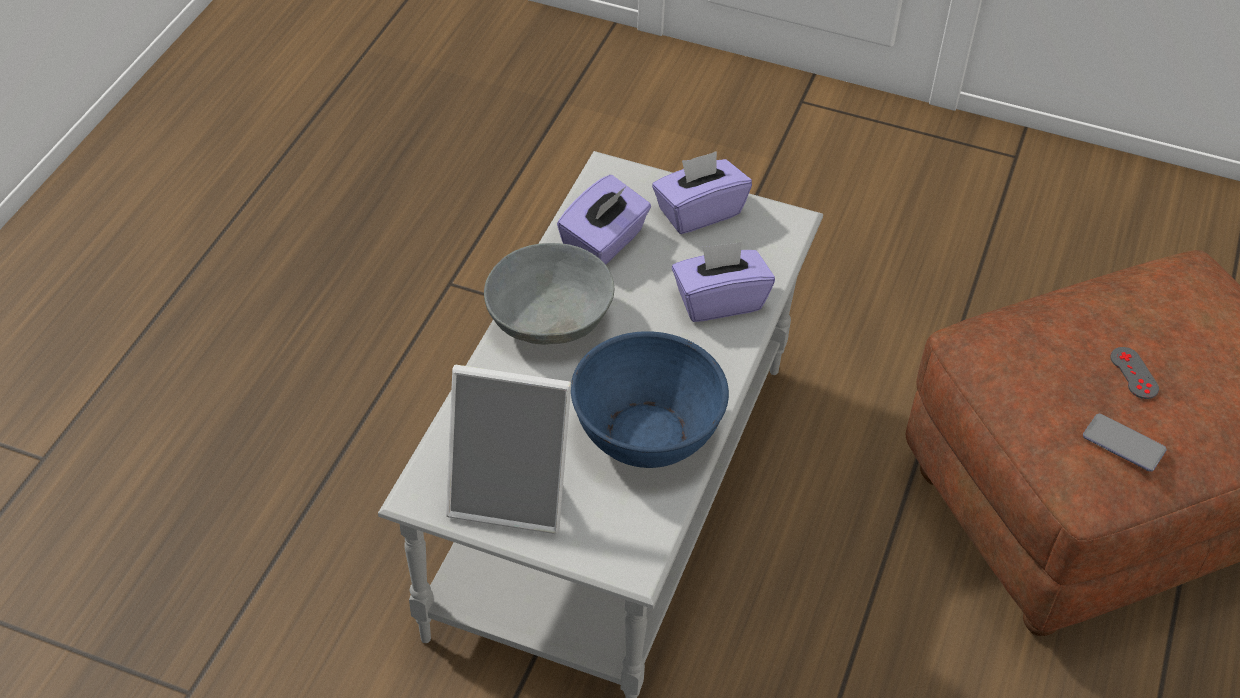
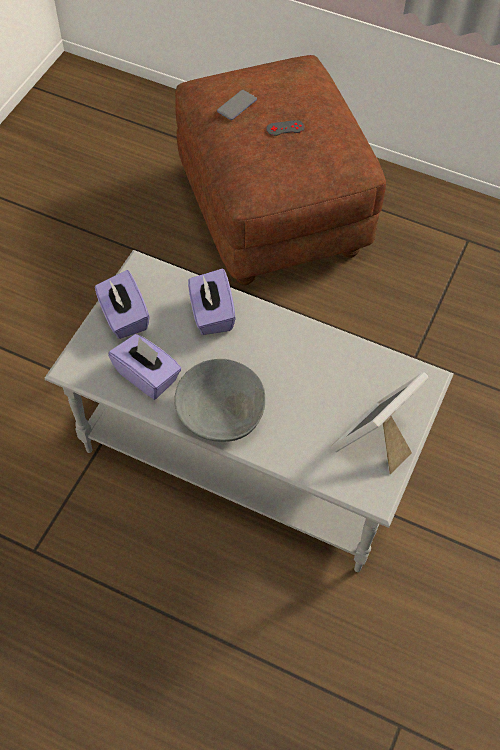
camera: 85 degrees left, 10 degrees up
(512, 494) = (374, 443): picture frame -> picture frame turned 150 degrees counterclockwise
(647, 433) = (325, 364): blue bowl -> none
(1123, 444) = (335, 144): phone -> phone (237, 106)

